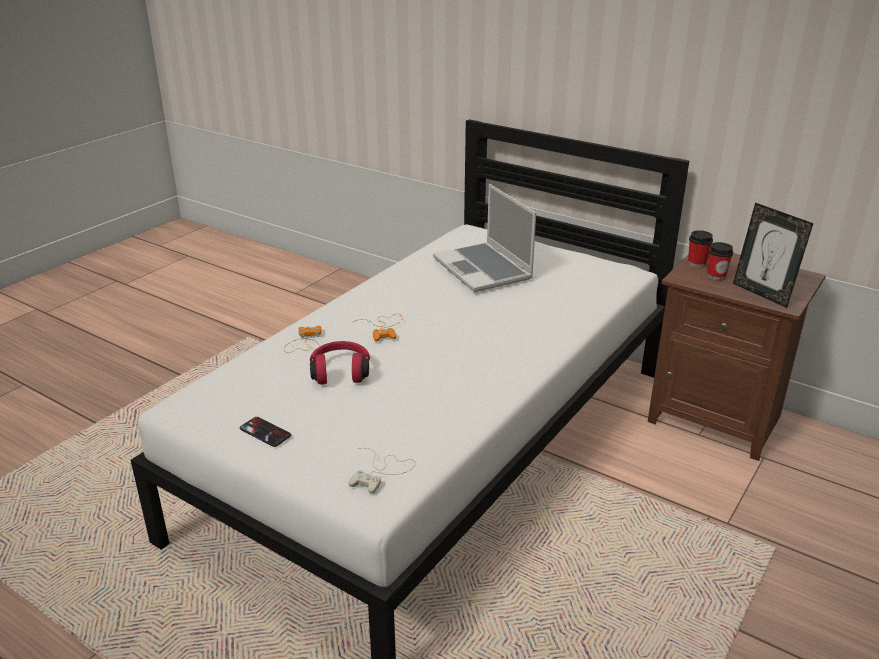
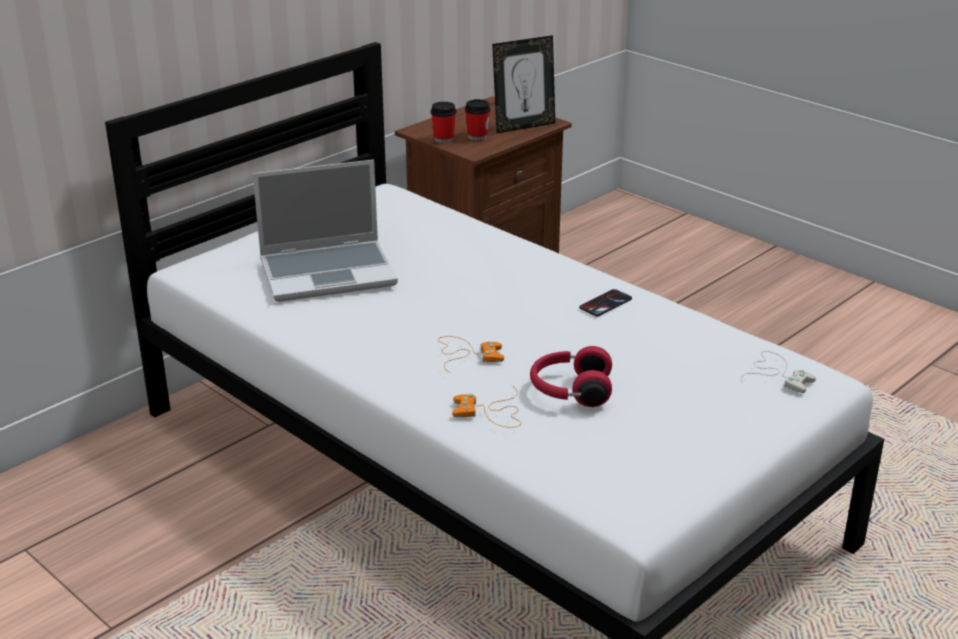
camera: 80 degrees left, 0 degrees up
(265, 432) = (703, 446): phone -> phone (605, 303)

